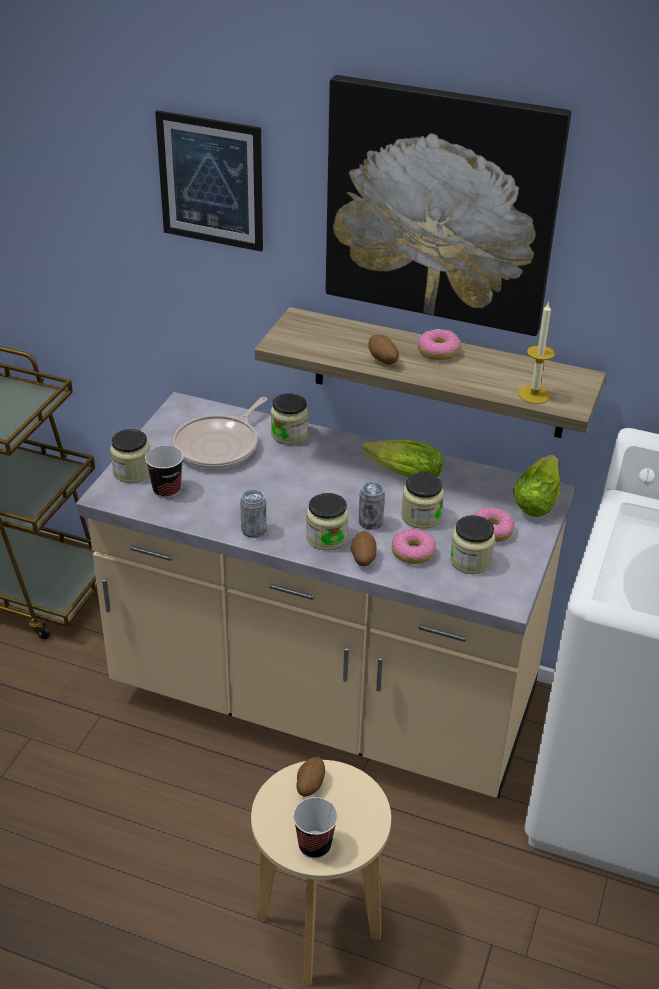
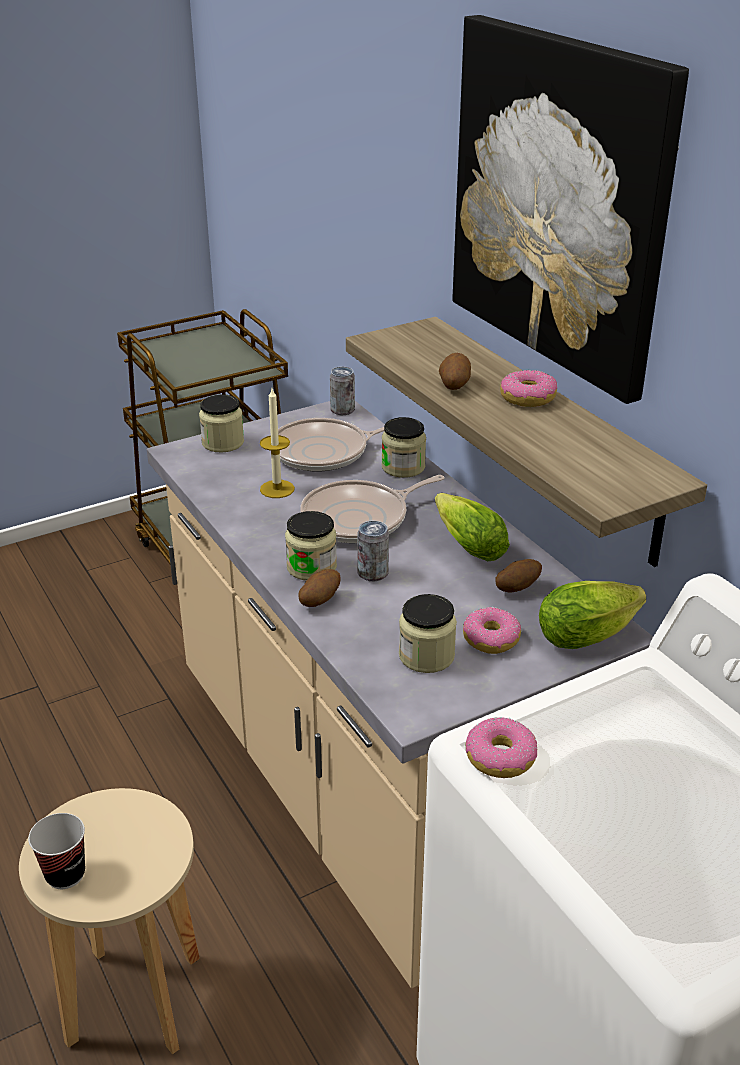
camera: 40 degrees right, 5 degrees down
(166, 490) = (230, 468): cup -> none
(211, 181) = (387, 150): picture -> none
(253, 530) = (255, 531): can -> can (342, 410)
(309, 785) = (130, 818): potato -> potato (517, 588)
(311, 487) = (360, 518): none -> frying pan
(413, 552) = (377, 619): donut -> donut (501, 758)
(421, 516) = (432, 591): jar -> none
(534, 394) = (576, 472): candle -> candle (277, 489)

